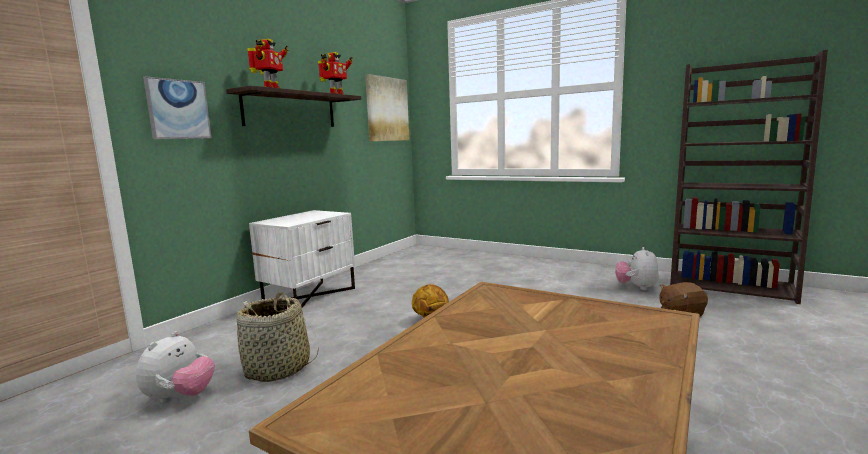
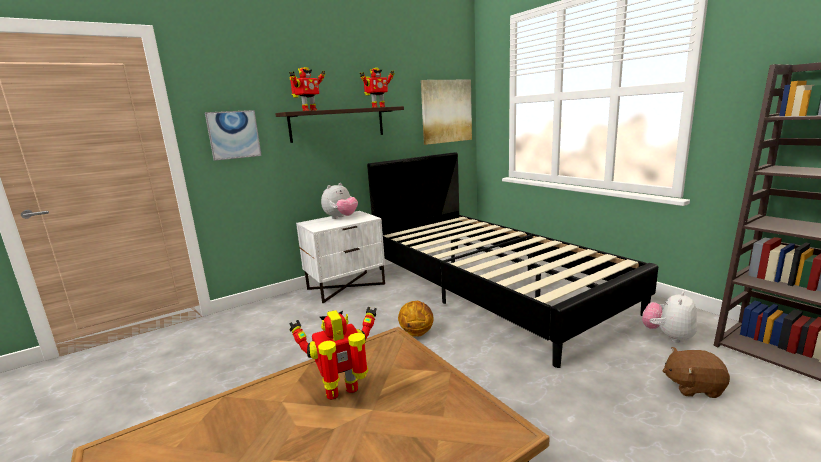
camera: 25 degrees right, 5 degrees up
(180, 397) = (197, 365): plush toy -> plush toy (341, 218)
(278, 369) = (269, 356): basket -> none
(466, 277) = (490, 288): none -> black bed
(502, 326) = (344, 393): none -> toy robot

